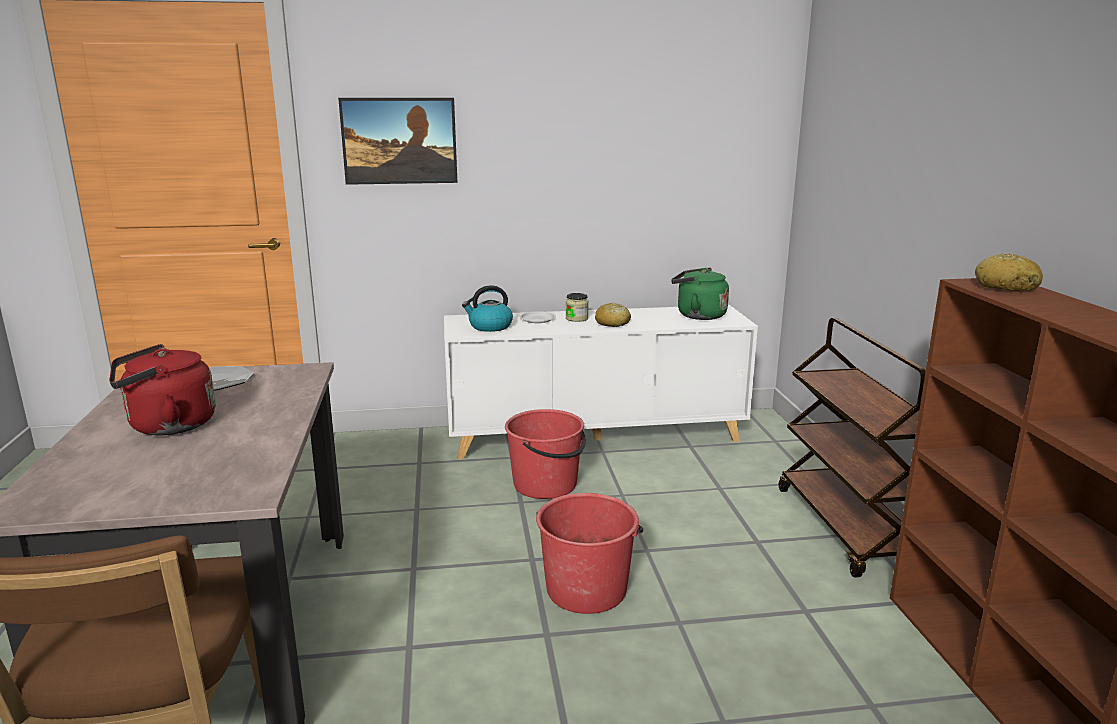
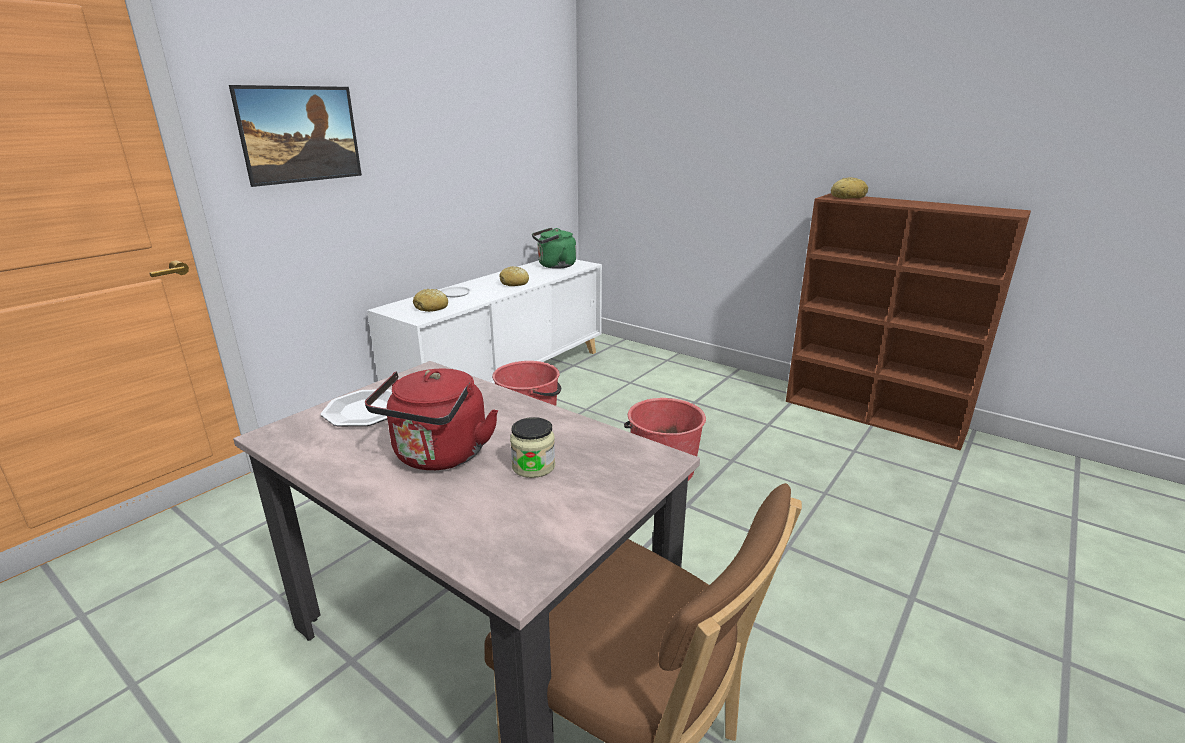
camera: 45 degrees left, 5 degrees up
(490, 327) = (431, 308): kettle -> bread
(576, 318) = (482, 286): jar -> jar (533, 466)
(849, 528) = (719, 377): brown cart -> none

